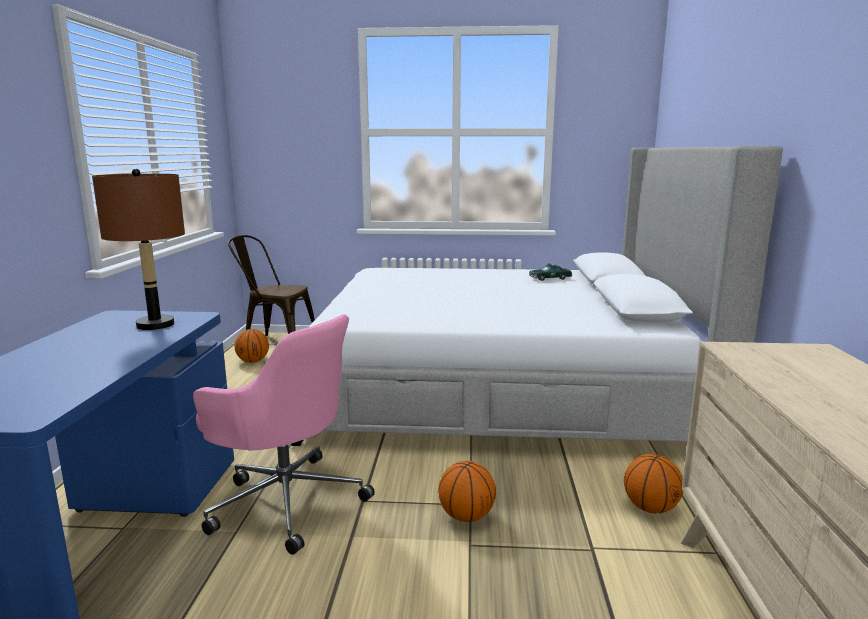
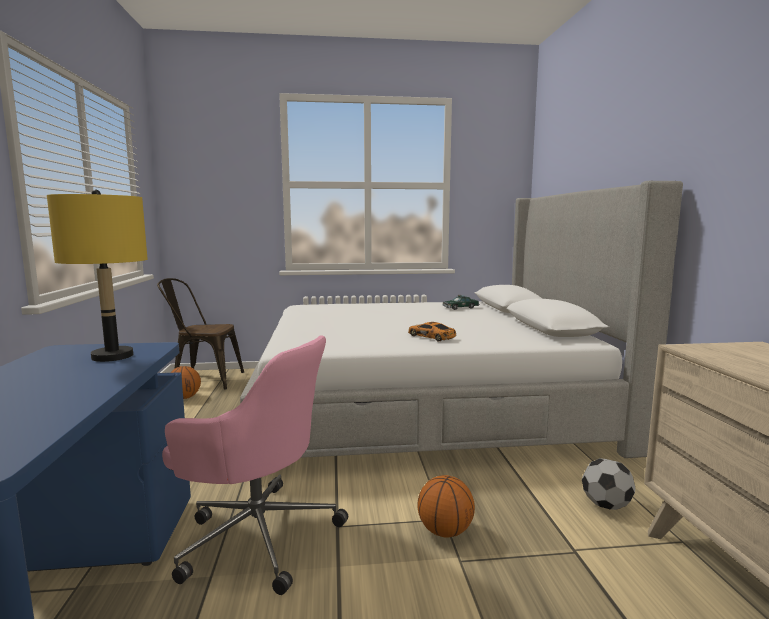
camera: 10 degrees left, 5 degrees down
(155, 325) = (113, 356): brown table lamp -> yellow table lamp
(491, 314) = (432, 337): none -> toy car
(650, 508) = (606, 505): basketball -> football

